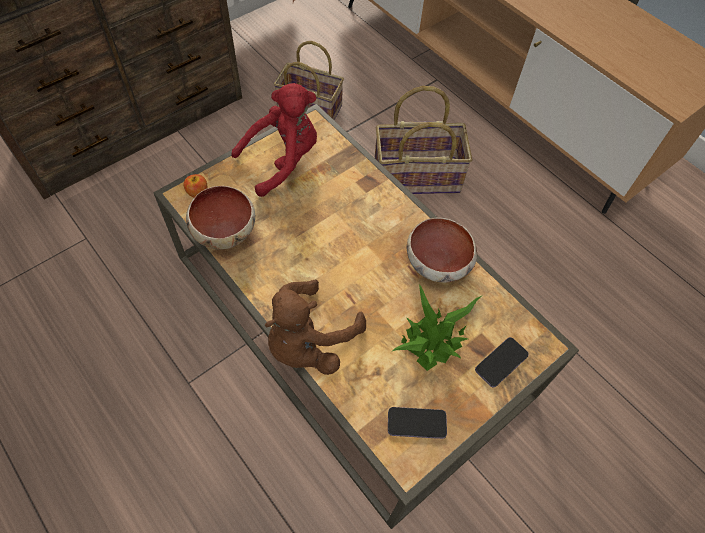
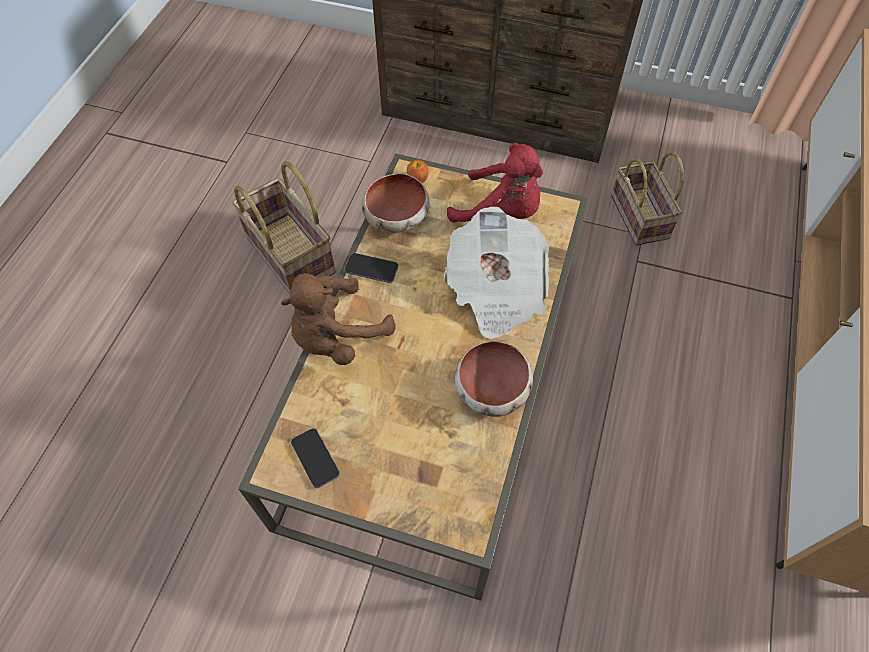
camera: 60 degrees right, 0 degrees up
(309, 342) = (337, 336): brown plush toy -> brown plush toy turned 45 degrees counterclockwise
(353, 207) = (496, 291): none -> newspaper
(417, 175) = (647, 350): basket -> basket (292, 255)
(433, 340) = (405, 430): potted plant -> none
(501, 363) = (422, 500): phone -> phone (371, 269)

